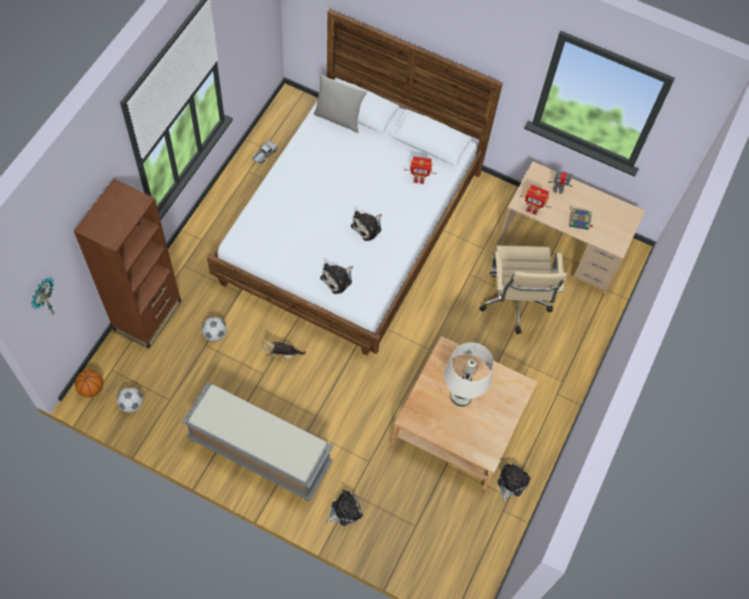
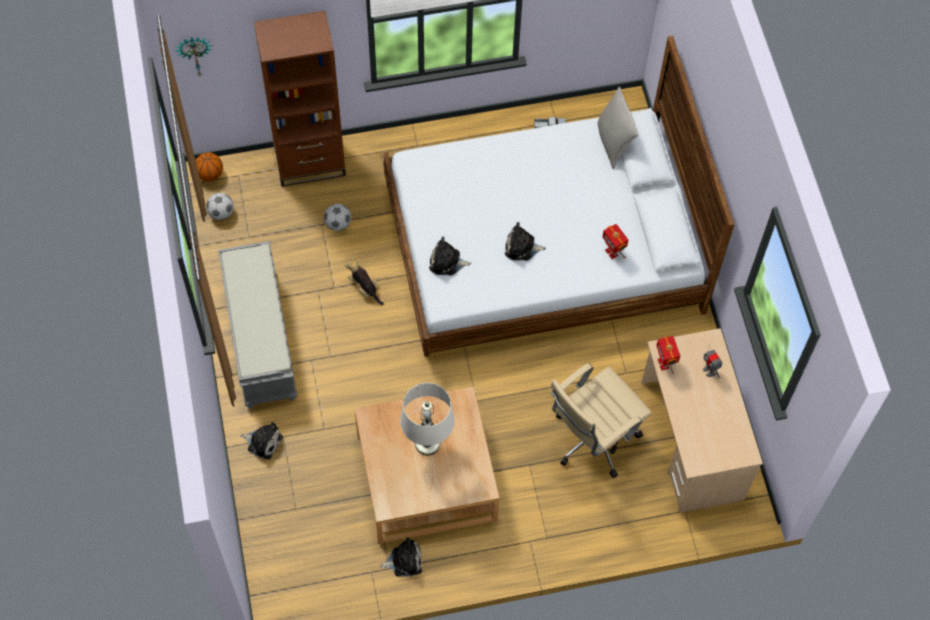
camera: 55 degrees right, 0 degrees up
(579, 221) = (691, 413): book -> none

